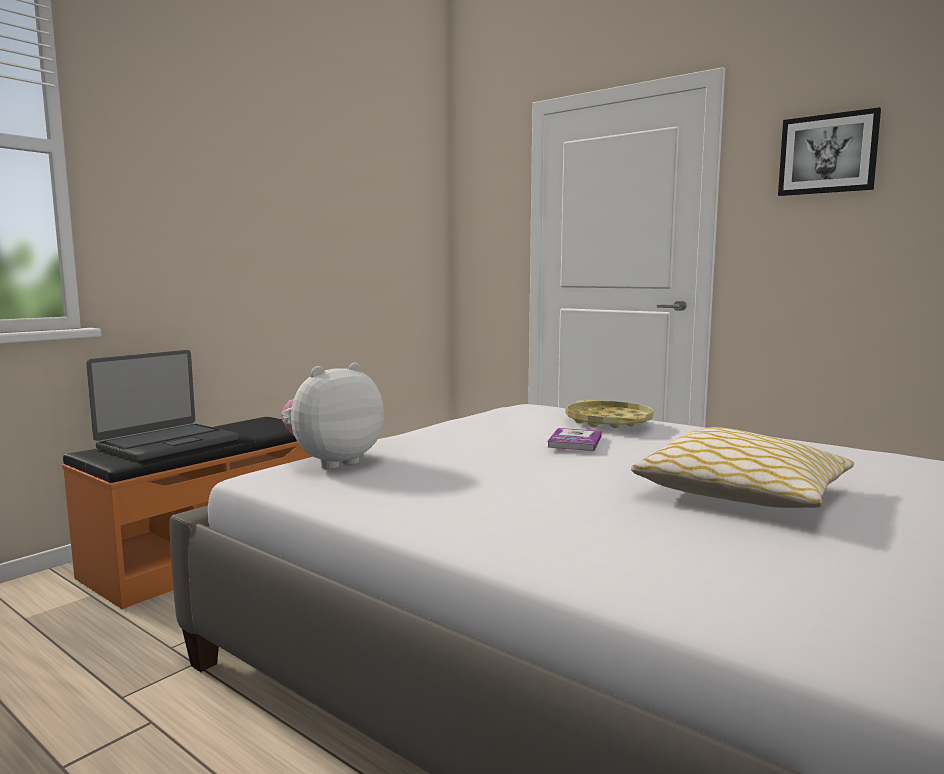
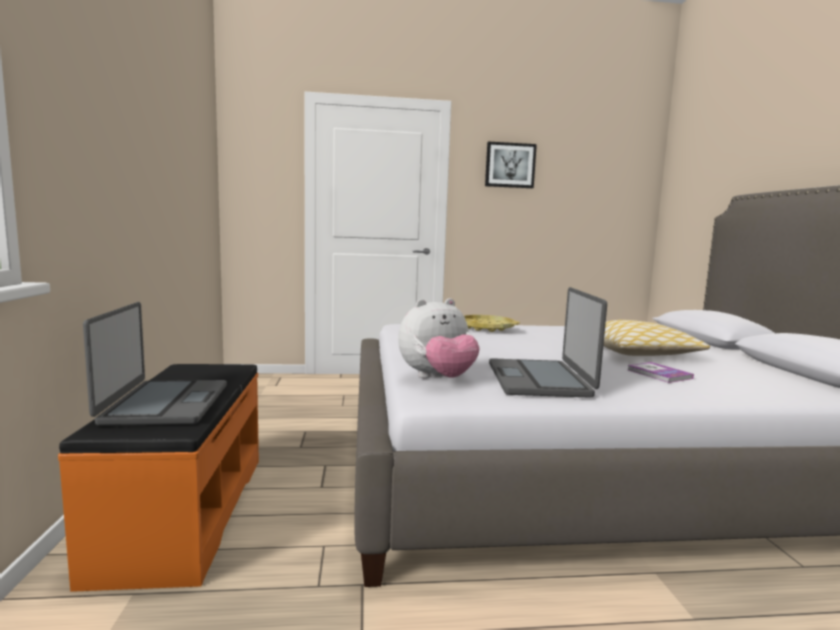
camera: 45 degrees left, 0 degrees up
(332, 462) = (437, 378): plush toy -> plush toy turned 120 degrees counterclockwise
(428, 488) = (539, 379): none -> laptop
(575, 441) = (511, 341): book -> book (659, 374)

